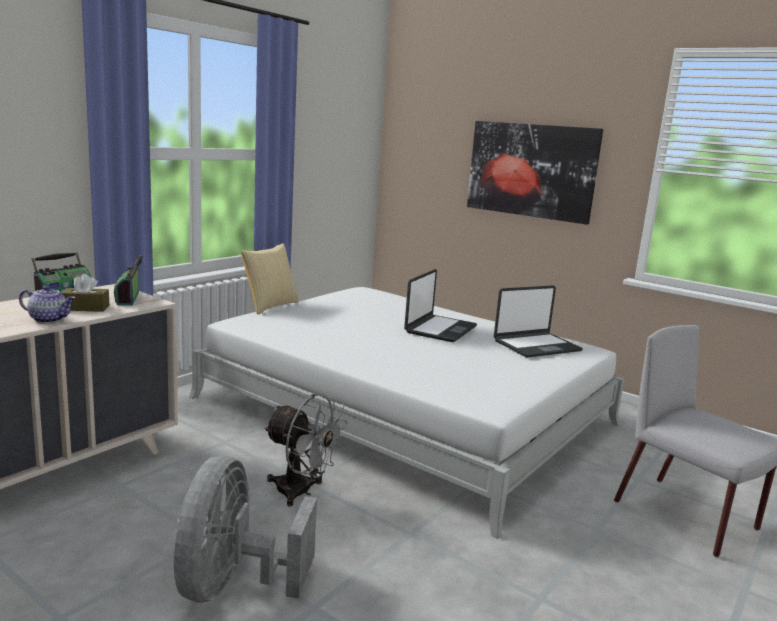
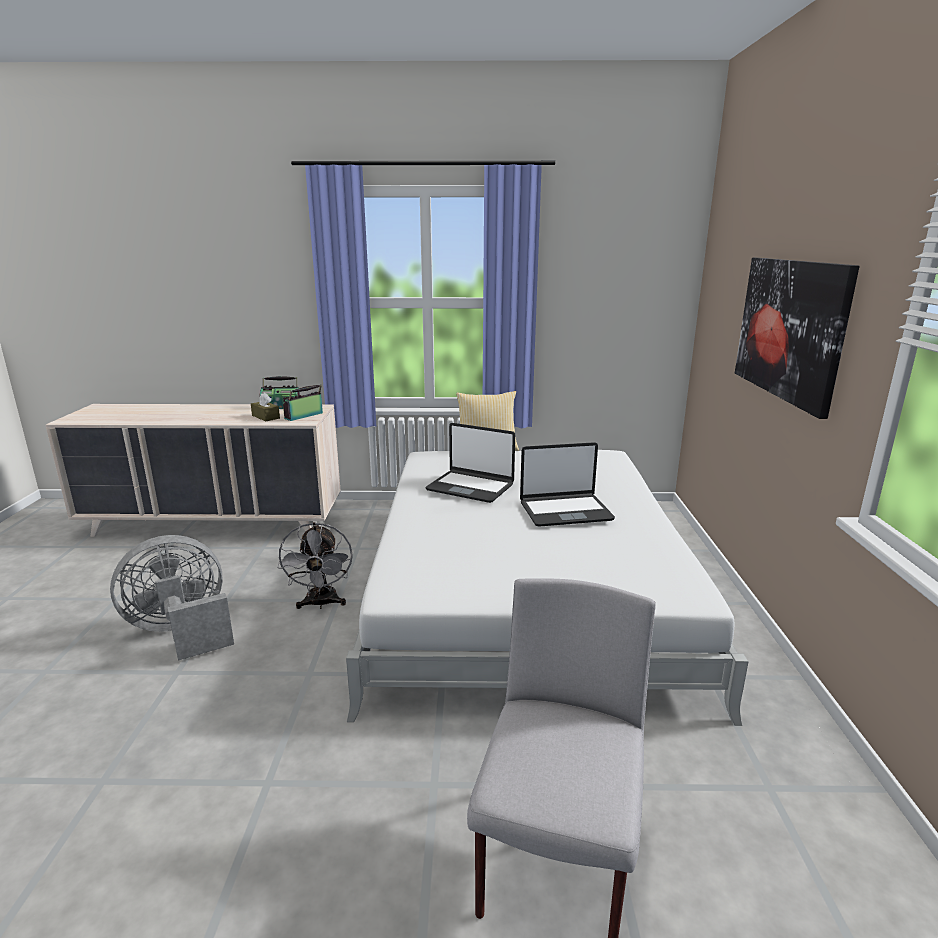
camera: 55 degrees right, 5 degrees up
(49, 319) = (230, 420): teapot -> none
(536, 346) = (627, 564): laptop -> laptop (470, 487)

